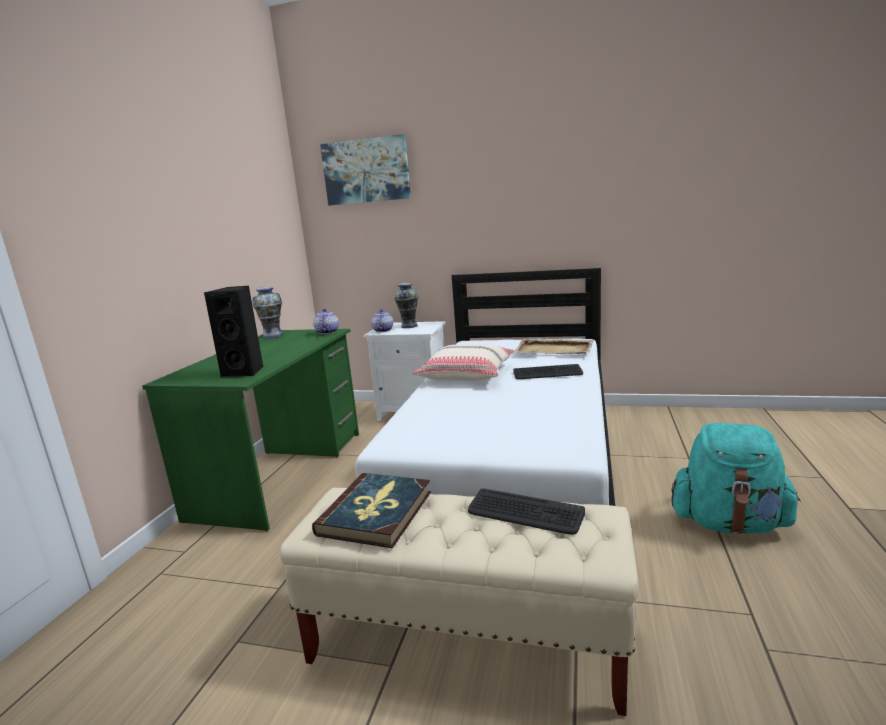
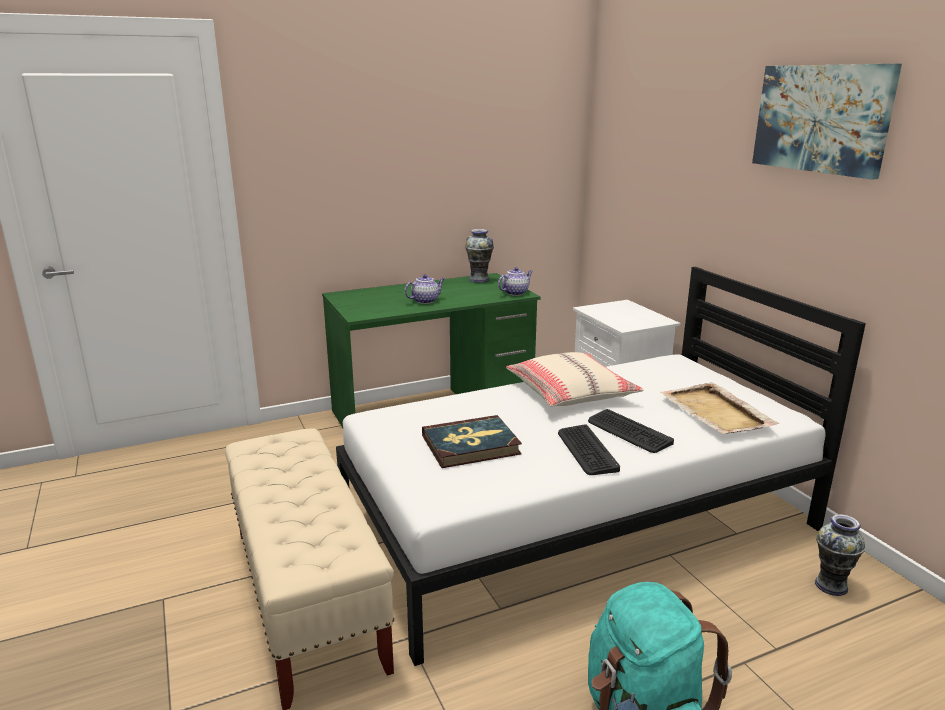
camera: 50 degrees right, 5 degrees up
(245, 371) = (378, 308): black speaker -> none
(366, 171) = (645, 111): picture -> picture (821, 118)
(376, 513) = (284, 457): book -> book (470, 445)
(383, 330) = (599, 309): teapot -> teapot (425, 301)
(409, 326) = (633, 314): vase -> vase (831, 585)
(525, 513) = (329, 517): keyboard -> keyboard (586, 450)

